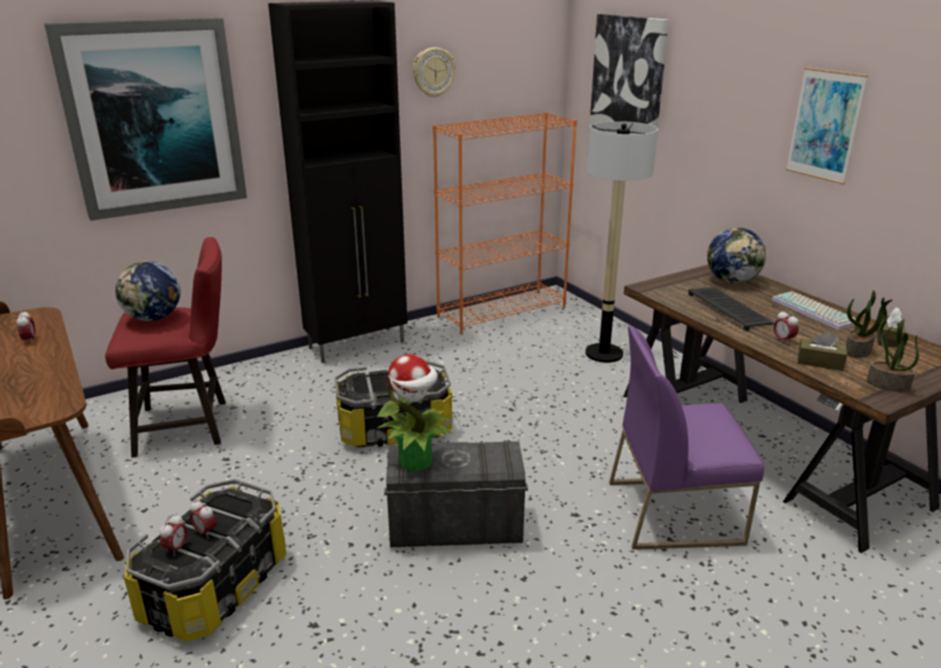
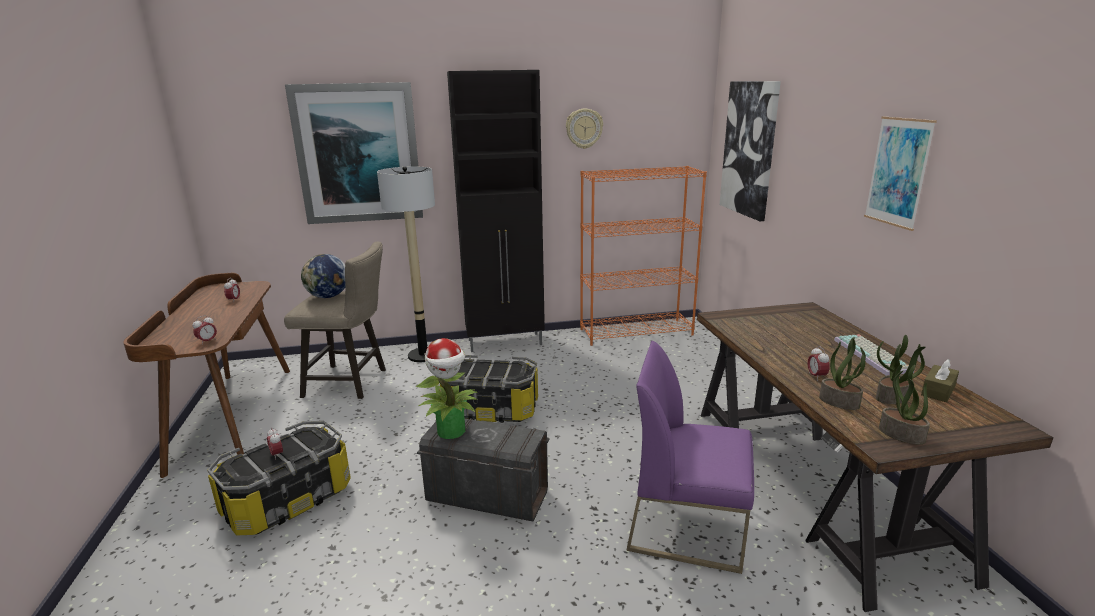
camera: 20 degrees right, 5 degrees down
(176, 548) = (250, 462): alarm clock -> alarm clock (207, 341)
(190, 426) = (351, 382): red stool -> beige stool
(603, 353) = (704, 377): floor lamp -> floor lamp (423, 355)
(730, 309) = (783, 343): keyboard -> none
(732, 281) = (806, 320): globe -> none
(820, 362) = (839, 402): brown tissue box -> potted plant

